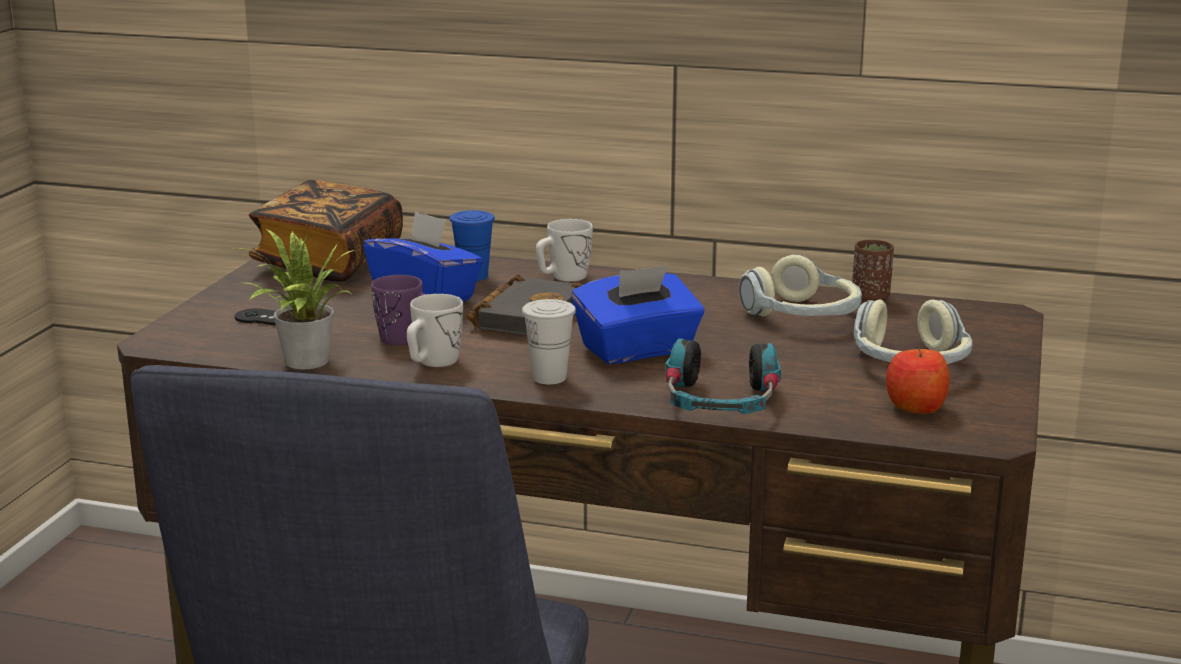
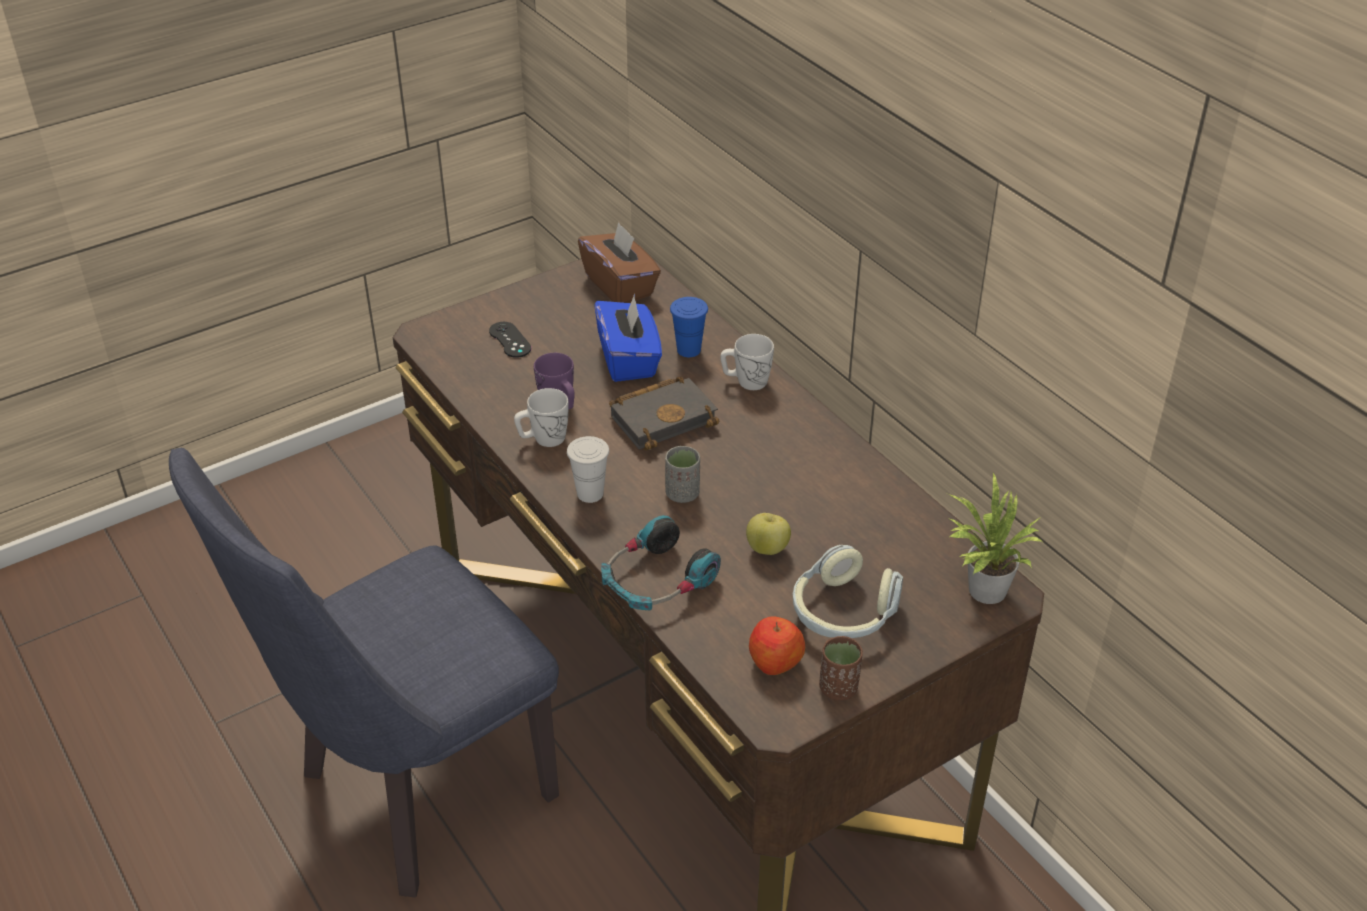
camera: 40 degrees right, 20 degrees up
(301, 363) = (472, 398): potted plant -> potted plant (982, 591)
(329, 261) = (620, 285): book -> brown tissue box
(637, 350) = (682, 494): blue tissue box -> grey cup
(776, 353) = (767, 549): none -> apple
(803, 316) = (849, 515): headphones -> none
(870, 297) = (933, 520): brown cup -> brown cup (838, 688)

